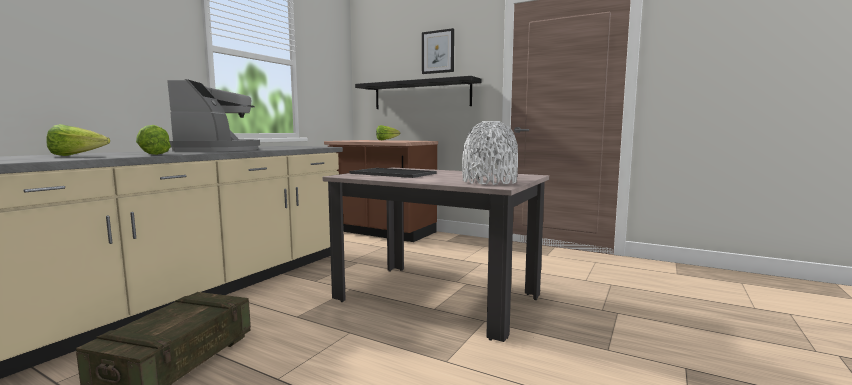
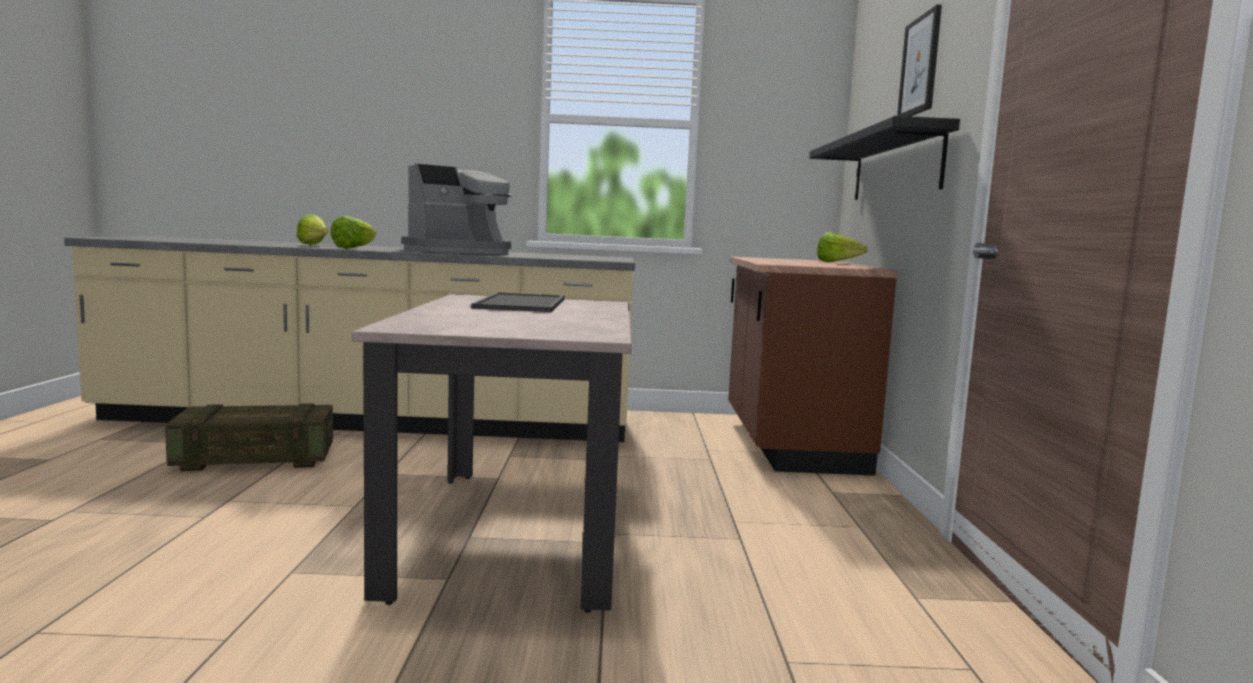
camera: 60 degrees right, 0 degrees up
(489, 182) = (450, 325): white vase -> none

